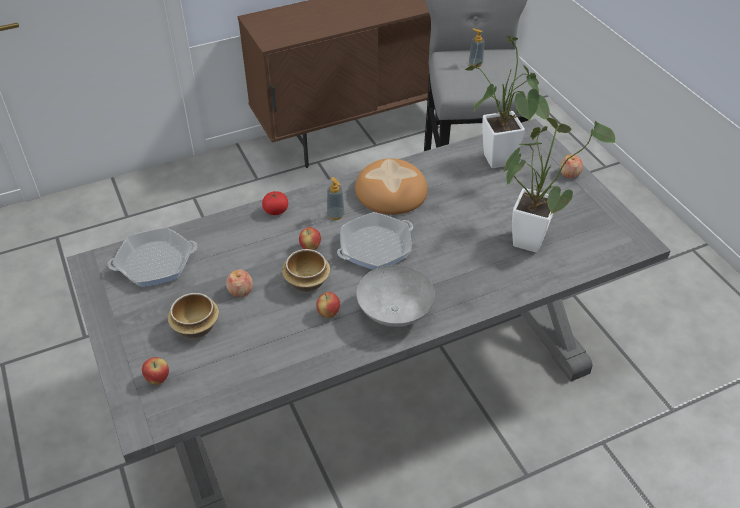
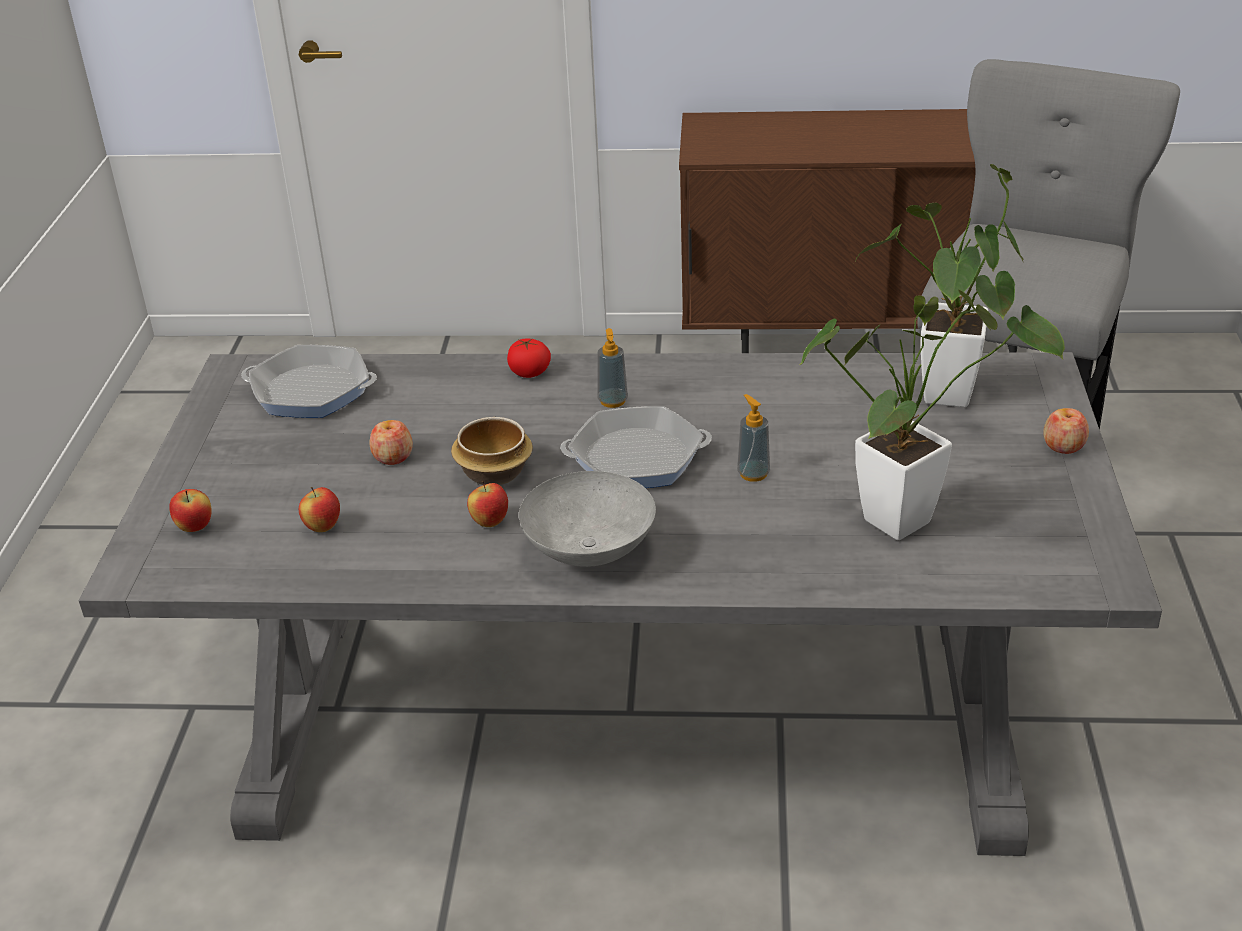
camera: 30 degrees right, 10 degrees down
(195, 328) = (294, 483): bowl -> none
(310, 248) = (538, 432): apple -> apple (323, 527)
(392, 192) = (727, 394): bread -> none
(475, 64) = (1027, 251): soap dispenser -> soap dispenser (753, 473)

